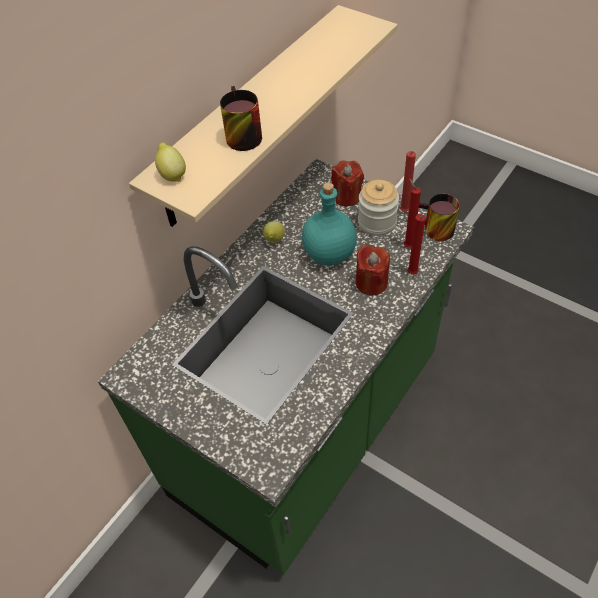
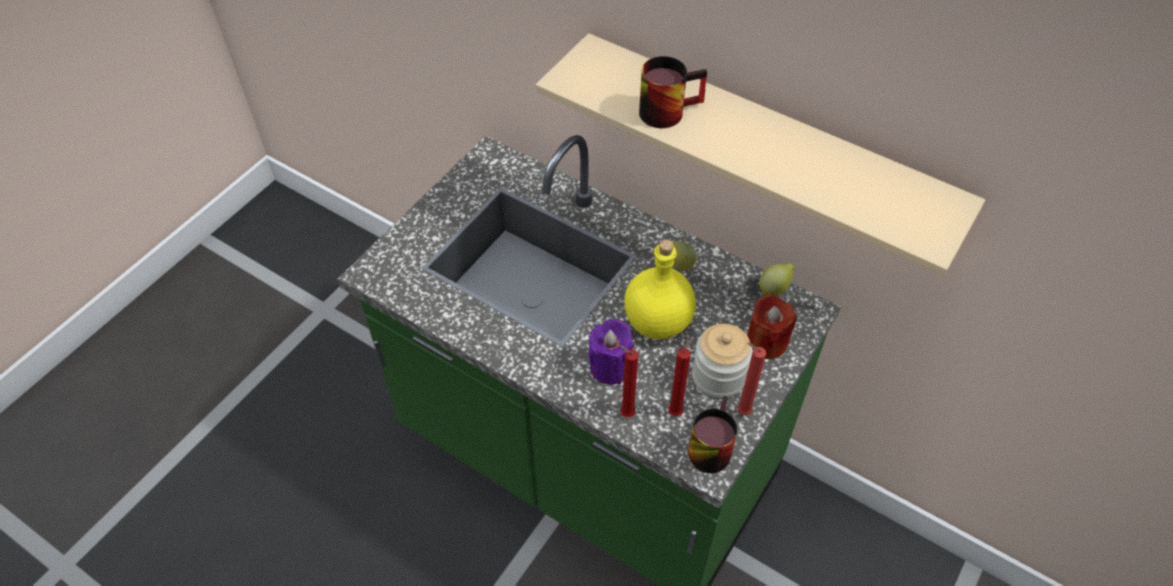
camera: 85 degrees right, 0 degrees up
(172, 174) = (599, 62): lemon -> lemon (774, 288)
(329, 253) = (659, 322): turquoise bottle -> yellow bottle
(371, 283) = (610, 367): red candle -> purple candle

